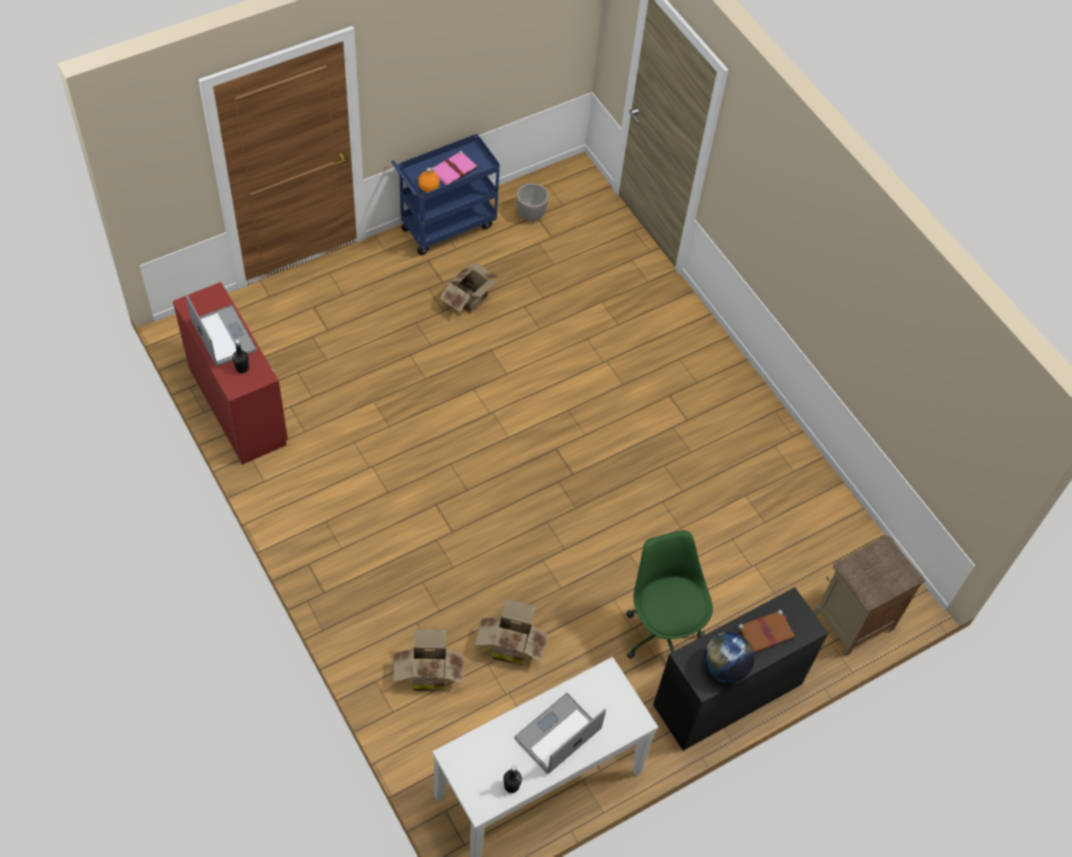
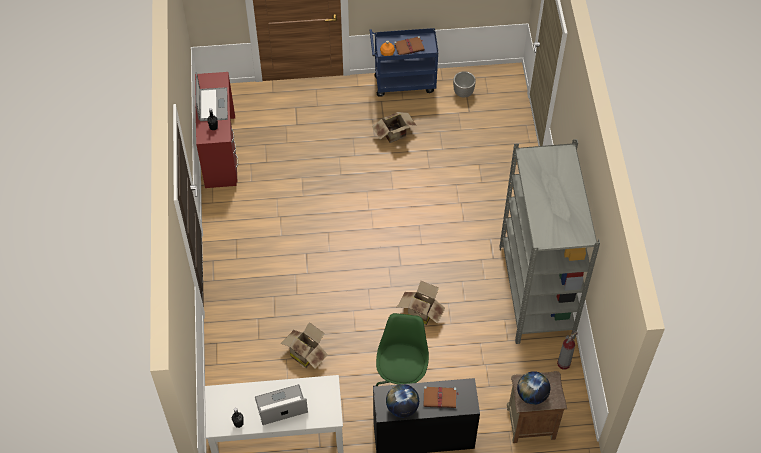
camera: 30 degrees right, 0 degrees up
(428, 673) = (248, 350): cardboard box -> cardboard box (421, 312)
(454, 169) = (409, 47): pink book -> brown book
(764, 444) = (536, 292): none -> grey bookcase
(849, 525) = (563, 363): none -> fire extinguisher
(873, 580) = (532, 395): none -> globe

